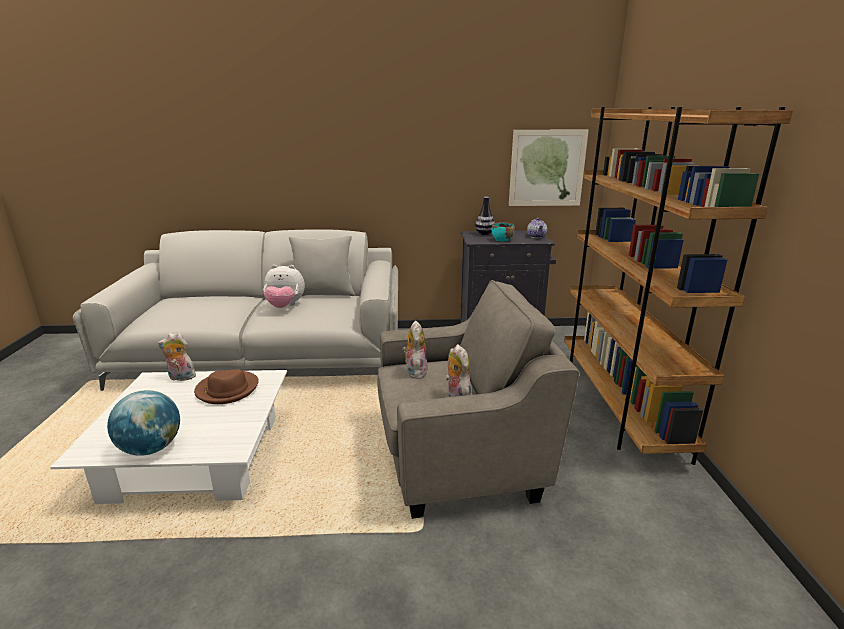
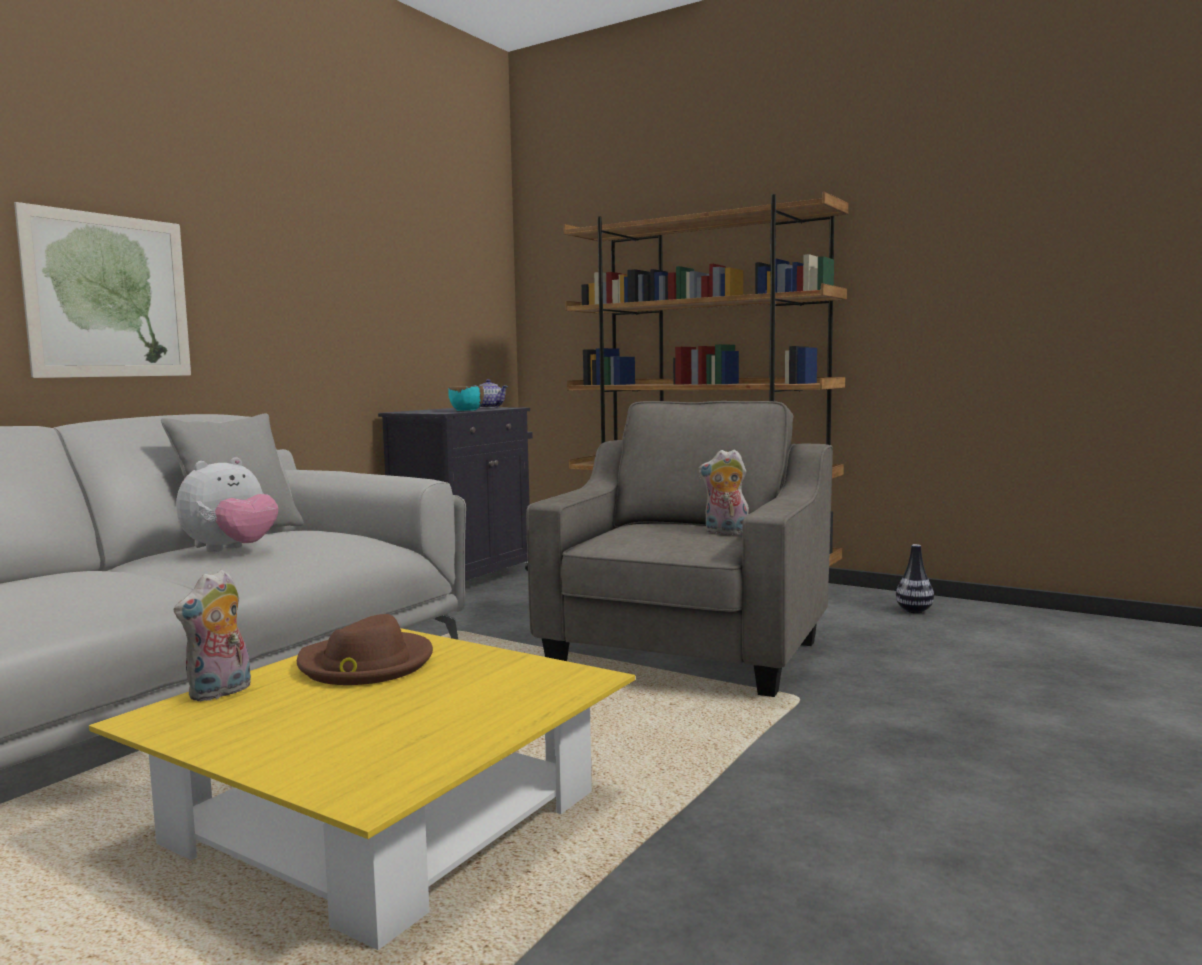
camera: 55 degrees left, 15 degrees down
(151, 448) = (473, 732): globe -> none
(197, 456) = (385, 817): white coffee table -> yellow coffee table
(415, 371) = (625, 535): plush toy -> none
(484, 234) = (422, 411): vase -> vase (914, 611)
(547, 168) = (463, 316): picture -> picture (109, 296)

